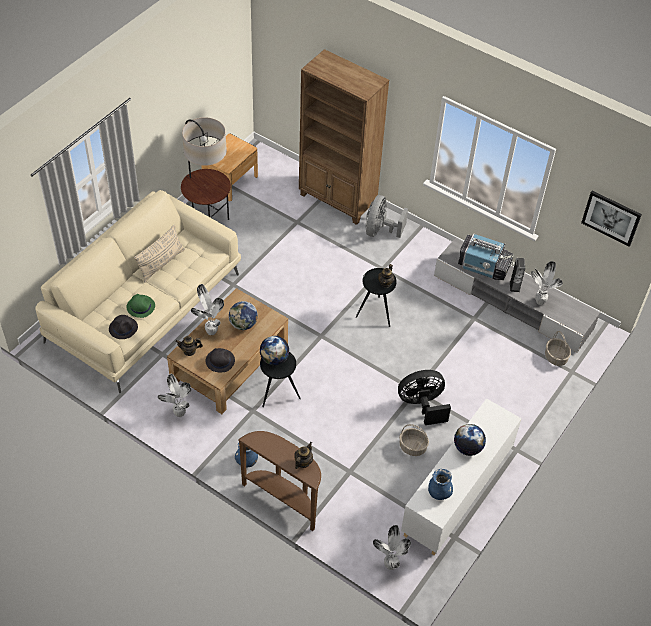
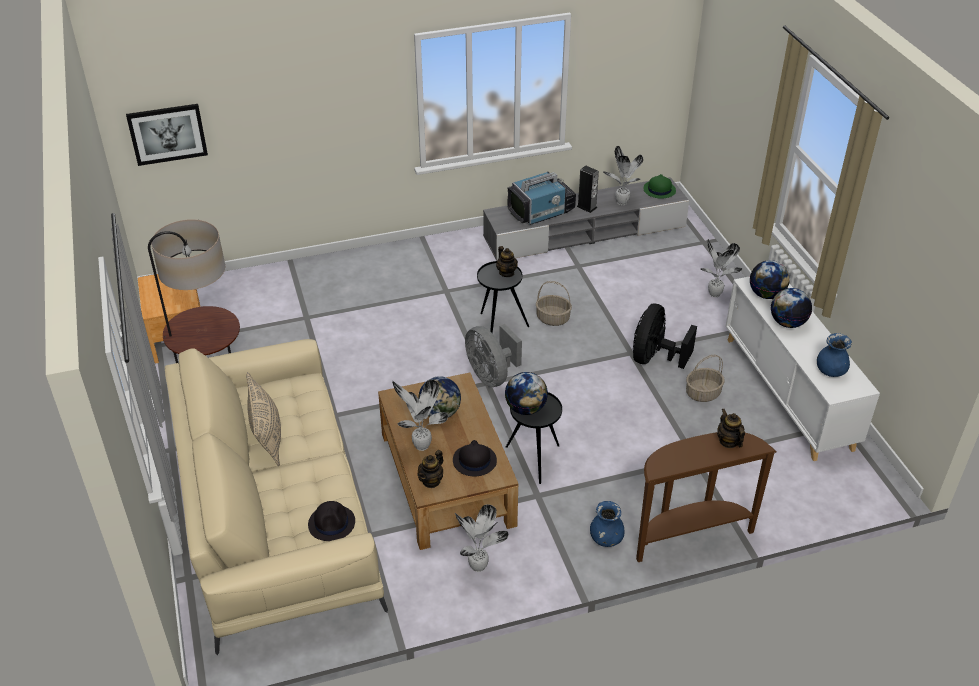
camera: 50 degrees left, 10 degrees down
(140, 306) = (314, 488): green hat -> green hat (659, 190)
(338, 200) = (315, 273): brown bookcase -> none
(380, 230) = (393, 266): grey fan -> grey fan (491, 375)
(389, 566) = (845, 493): potted plant -> potted plant (715, 295)
(487, 423) = (766, 295): none -> globe
(556, 357) = (677, 242): basket -> basket (553, 318)
(611, 217) = (649, 57): picture -> picture (167, 134)

